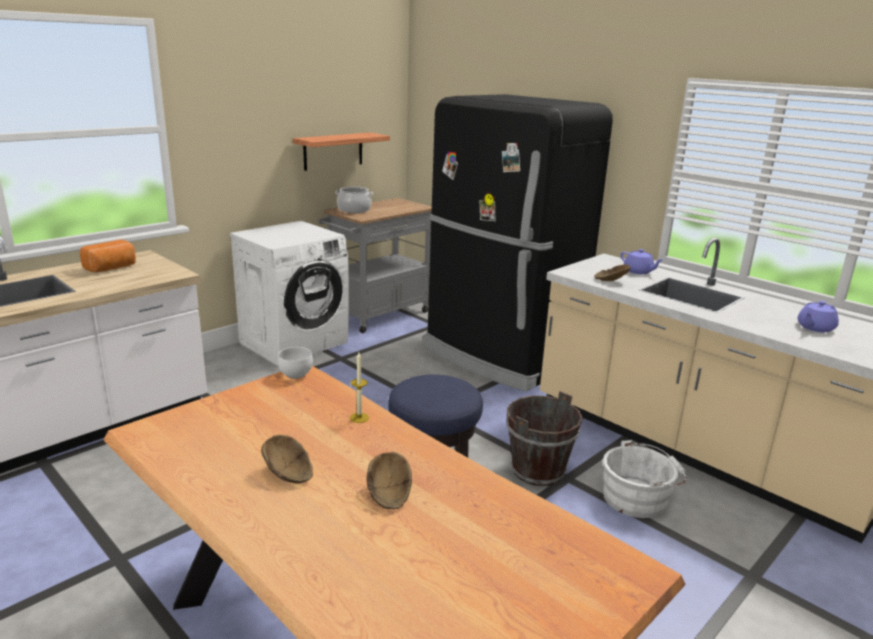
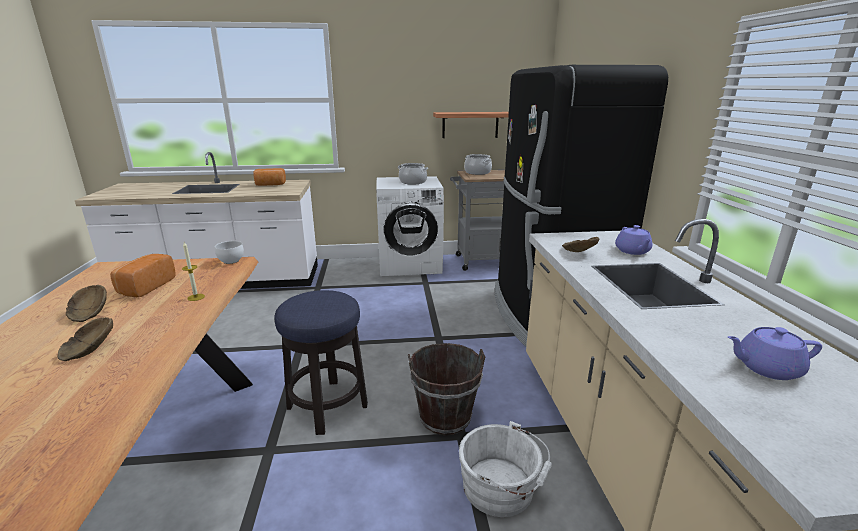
camera: 40 degrees right, 0 degrees up
(271, 429) = (145, 287): none -> bread
(293, 233) = (413, 182): none -> cooking pot

